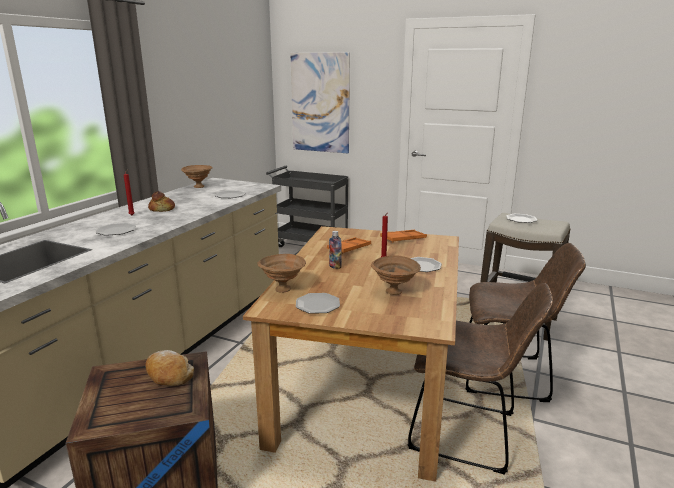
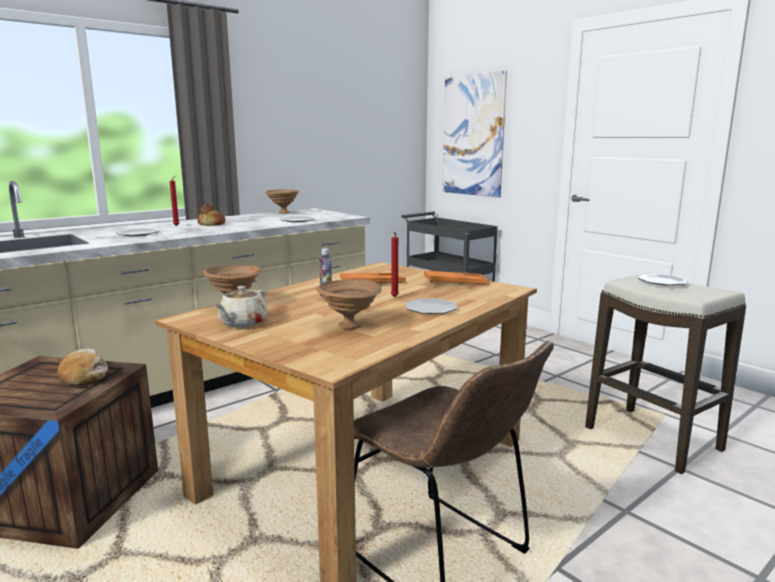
camera: 25 degrees right, 5 degrees down
(317, 305) = (242, 323): plate -> beige teapot
(509, 375) = (574, 503): brown chair -> none

